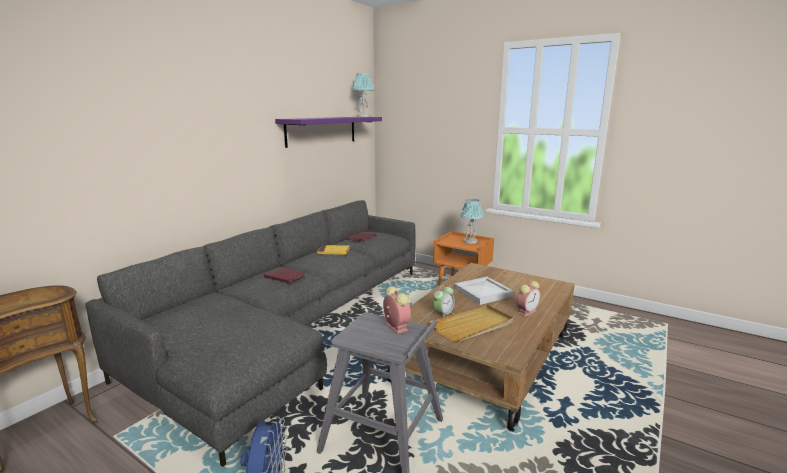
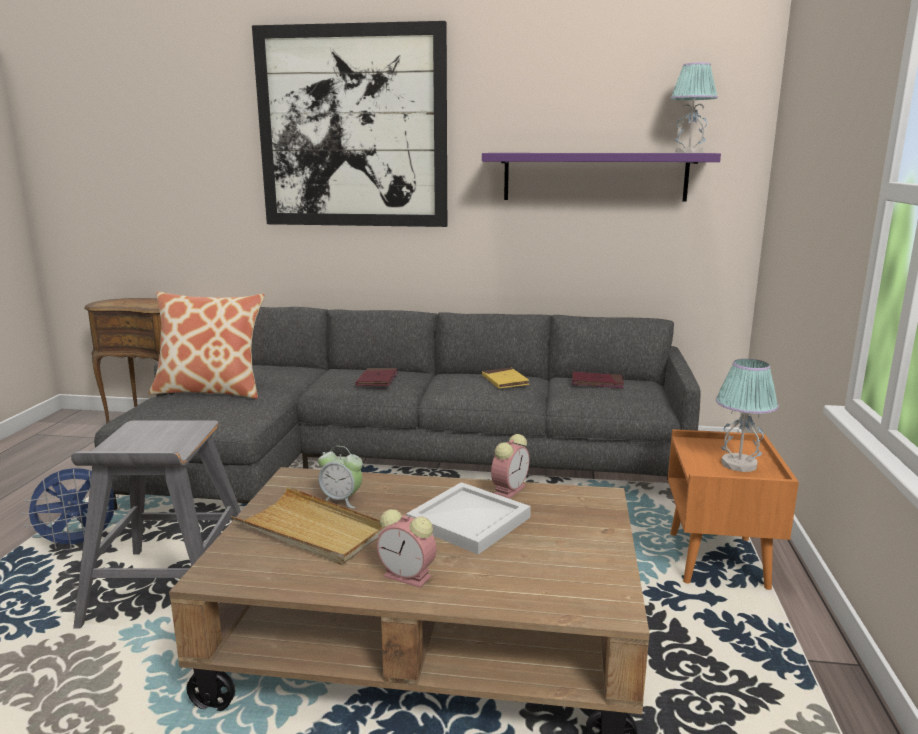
camera: 65 degrees right, 0 degrees up
(191, 102) = (353, 128): none -> picture
(210, 332) = (211, 391): none -> pillow
(395, 326) = (177, 442): alarm clock -> alarm clock (509, 489)

